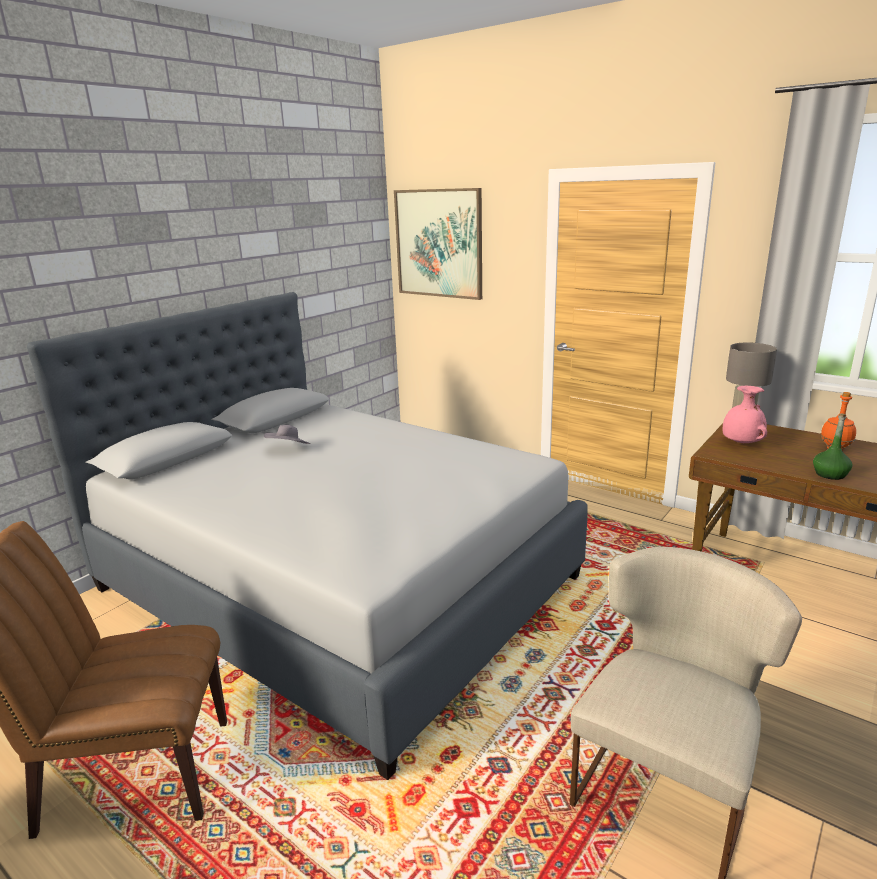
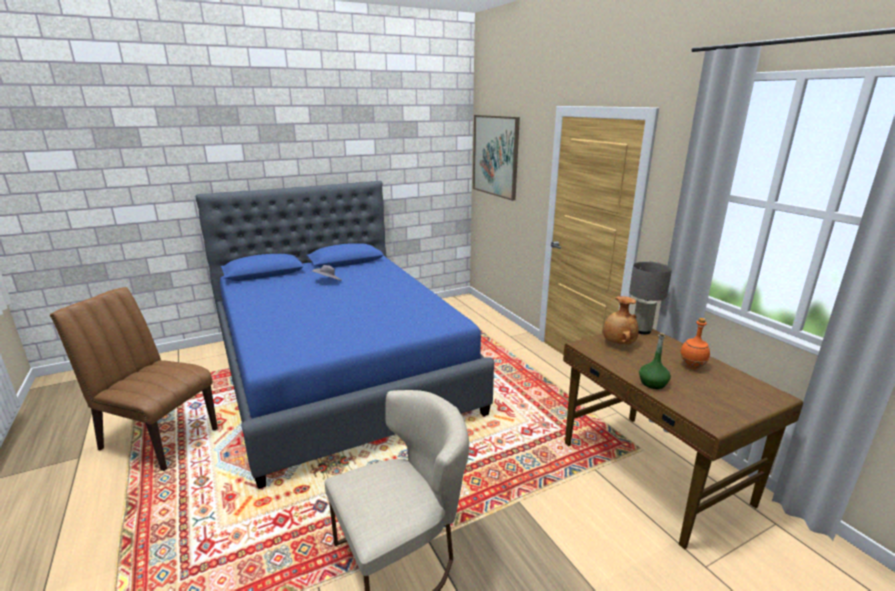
camera: 25 degrees right, 0 degrees up
(337, 582) = (340, 373): grey bed -> blue bed
(741, 443) = (618, 343): pink vase -> brown vase

